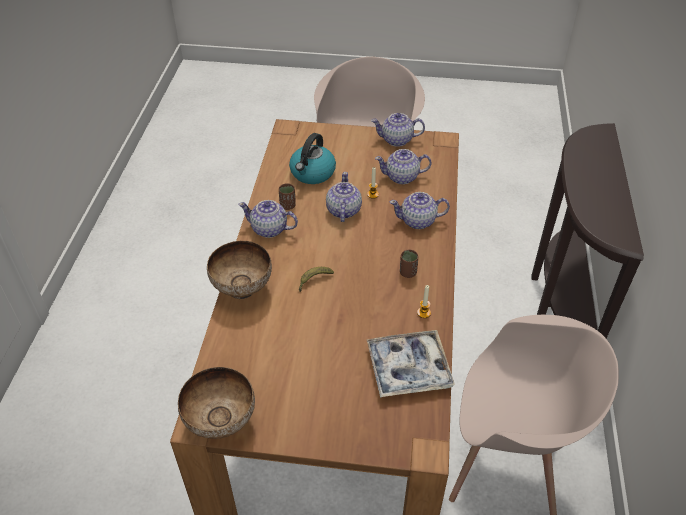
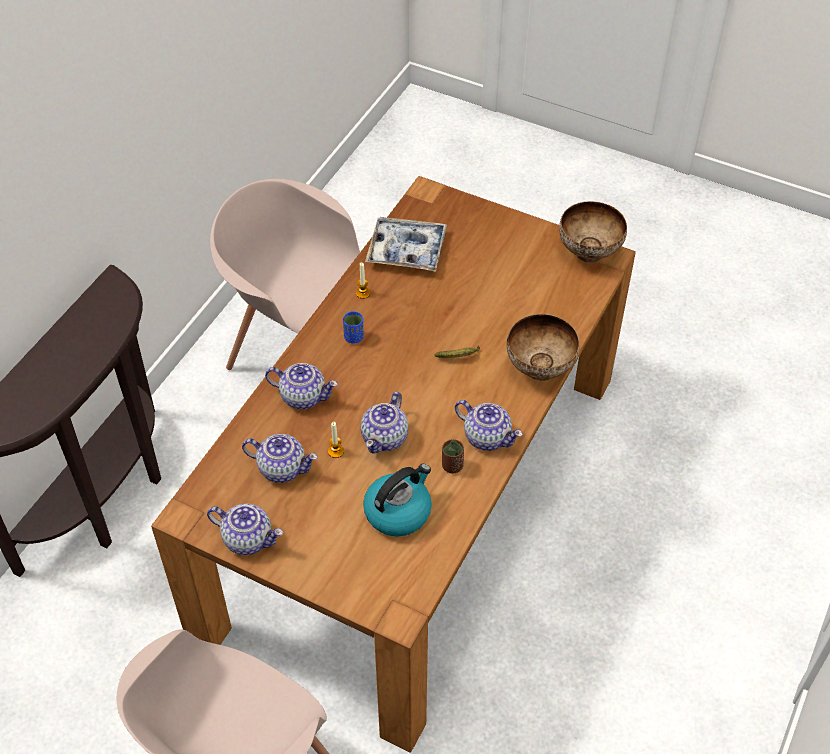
camera: 160 degrees left, 5 degrees up
(408, 273) = (354, 337): brown cup -> blue cup

